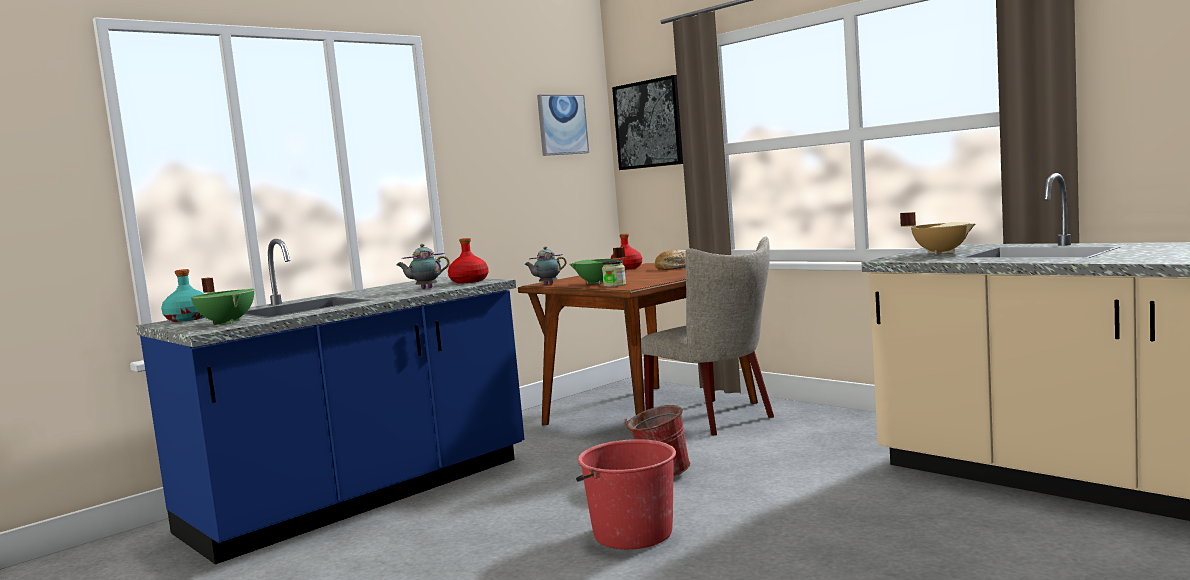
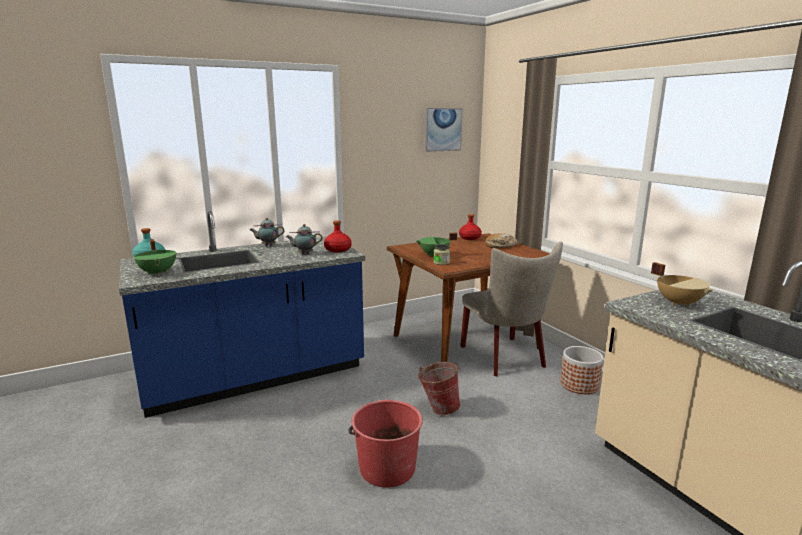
camera: 15 degrees right, 10 degrees up
(547, 284) = (404, 249): teapot -> teapot (267, 245)
(649, 124) = (505, 135): picture -> none
(827, 423) = (579, 385): none -> planter

